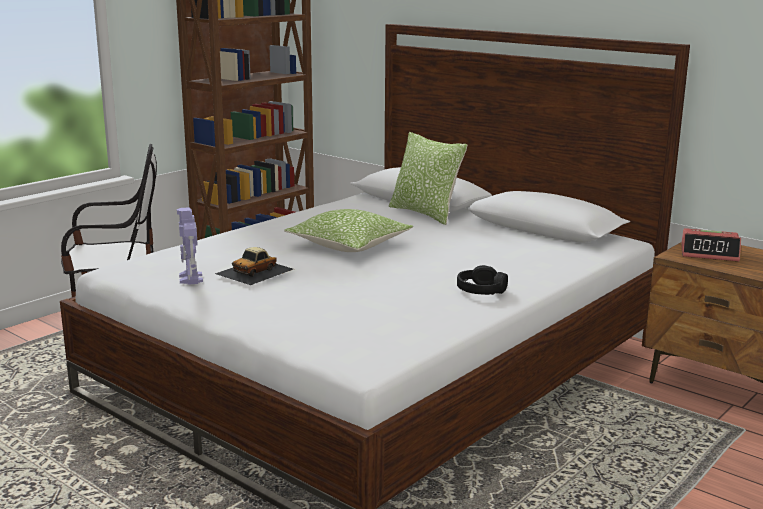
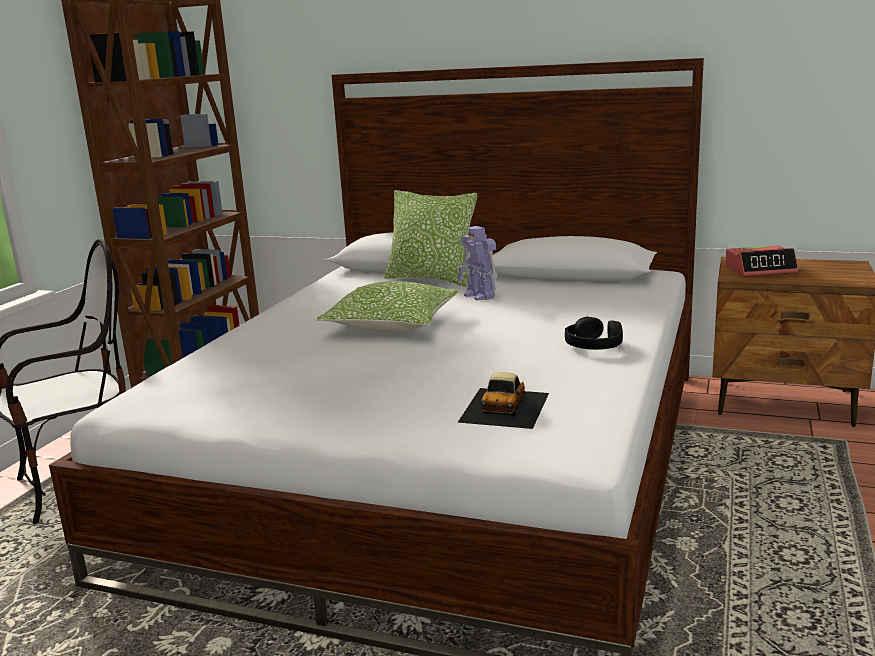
camera: 20 degrees left, 0 degrees up
(191, 279) = (245, 397): toy robot -> toy robot (480, 296)
(255, 271) = (319, 372): toy car -> toy car (505, 407)

